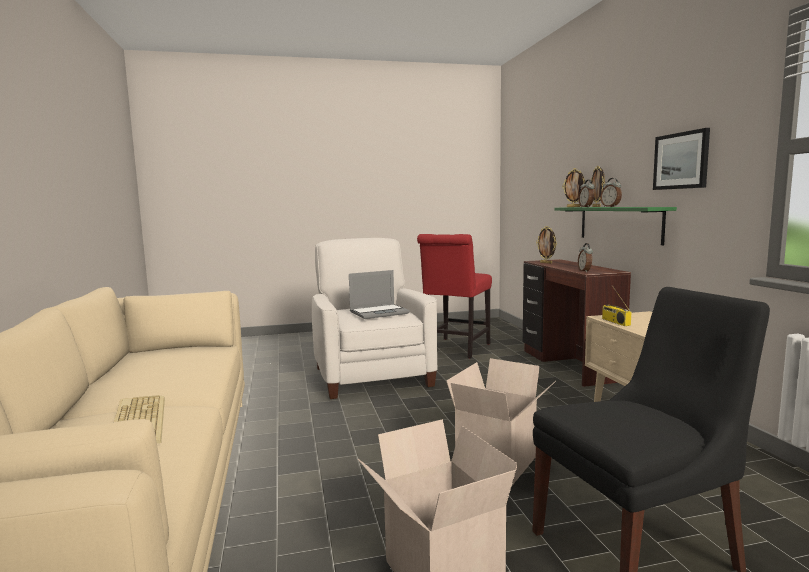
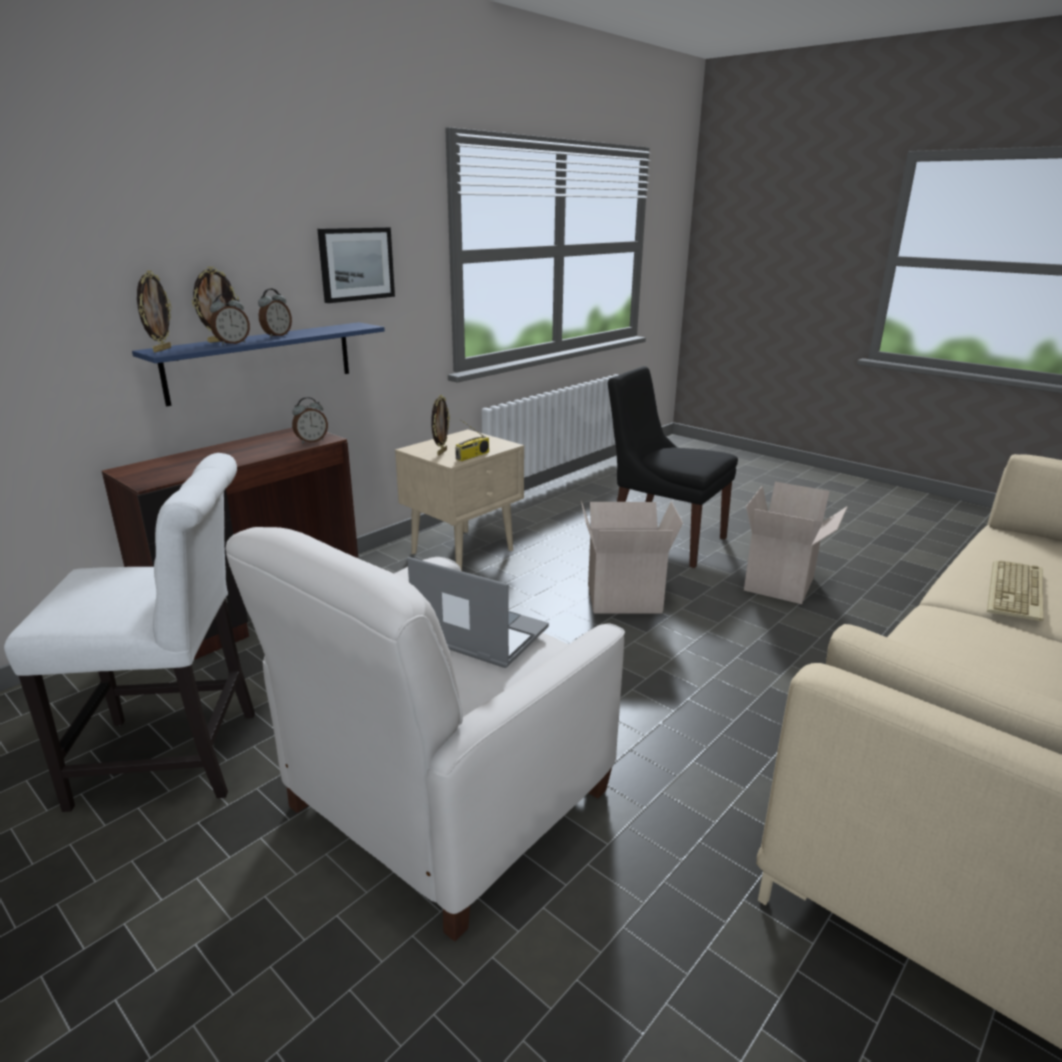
camera: 125 degrees left, 15 degrees up
(455, 349) = (178, 758): red chair -> white chair
(546, 263) = (186, 471): picture frame -> picture frame (441, 452)
(619, 224) = (261, 361): green shelf -> blue shelf

